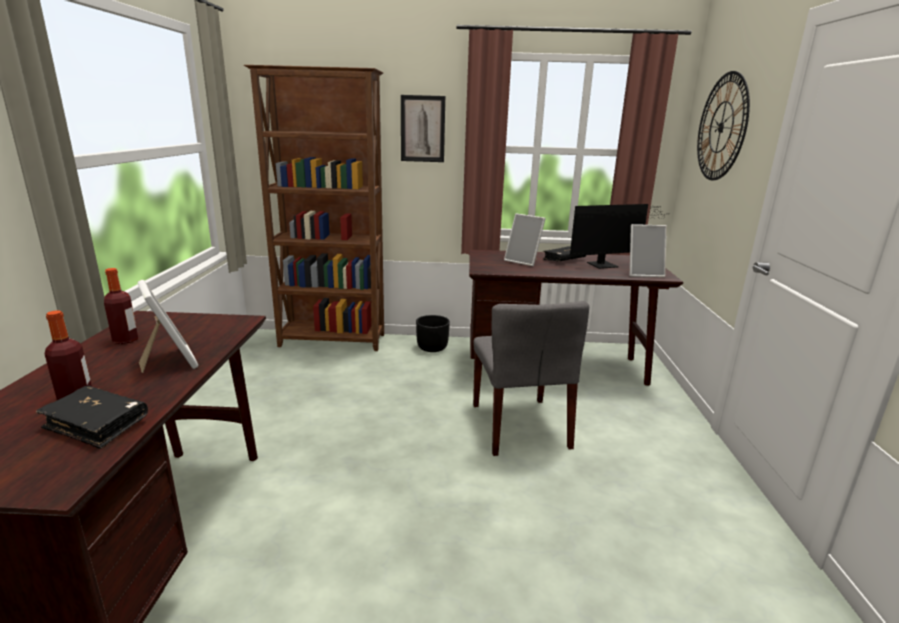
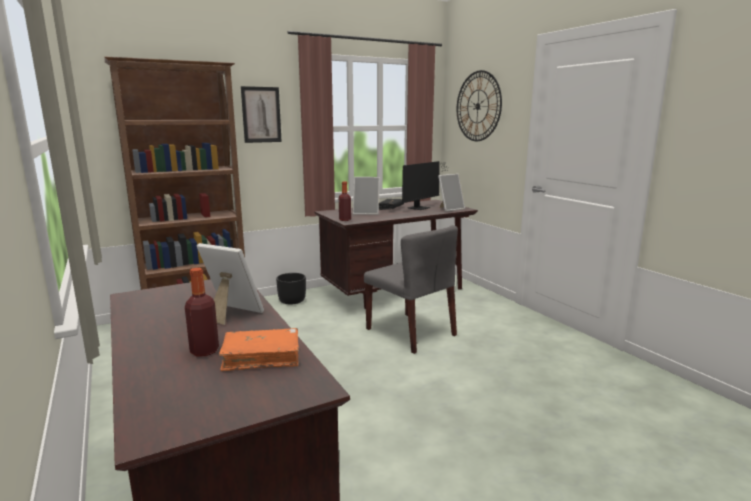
camera: 30 degrees left, 5 degrees down
(97, 424) = (262, 357): black book -> orange book
(125, 340) = (154, 312): bottle -> bottle (345, 220)

